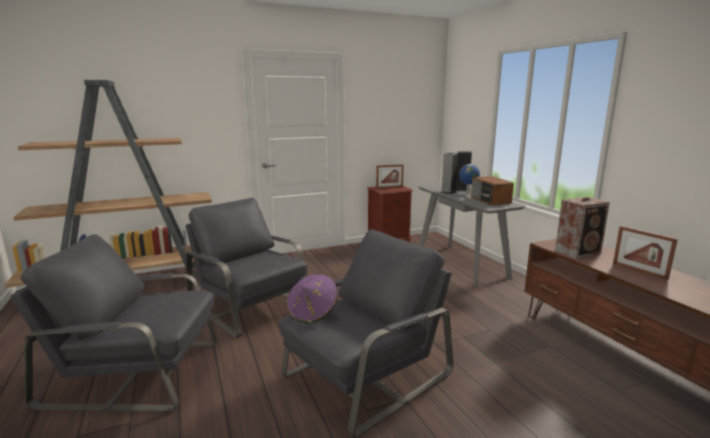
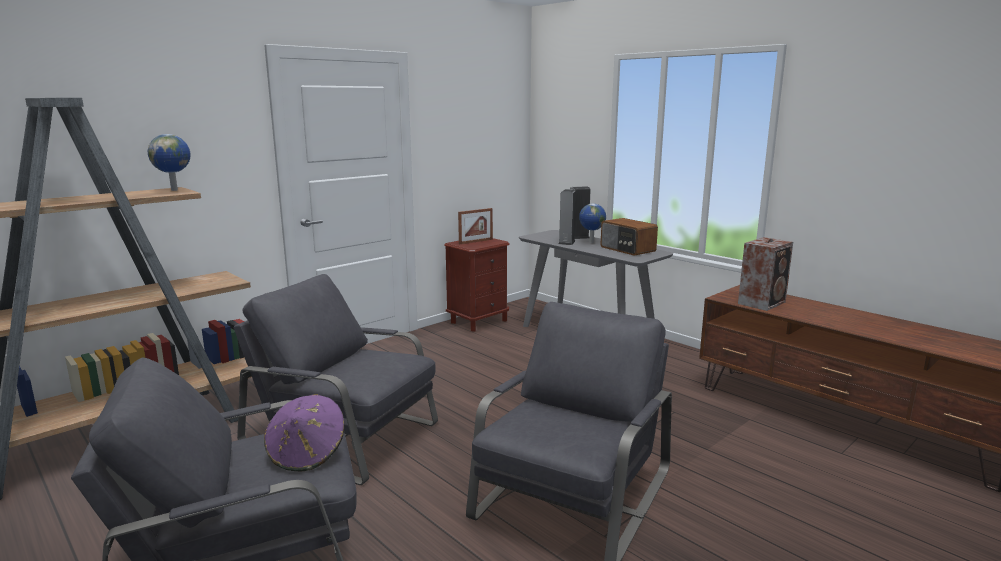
camera: 20 degrees left, 0 degrees up
(171, 139) = (175, 190): none -> globe
(312, 313) = (514, 423): purple hat -> purple hat (307, 454)
(639, 271) = (836, 317): picture frame -> none

